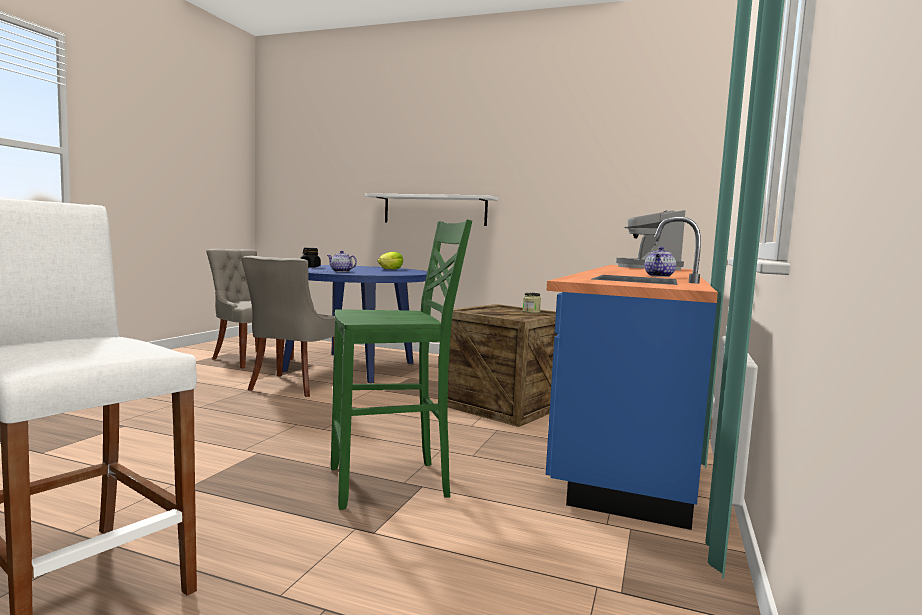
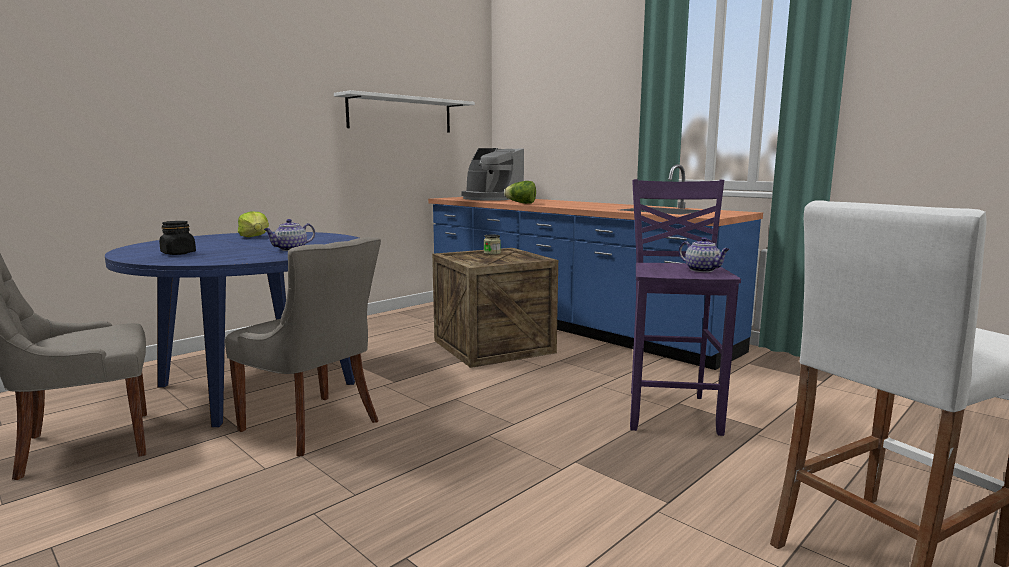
camera: 65 degrees left, 5 degrees up
(392, 483) = (671, 412): green stool -> purple stool
(434, 210) = (231, 147): white shelf -> white shelf (401, 114)
(612, 269) = (521, 203): none -> lettuce
(659, 276) = (617, 206): teapot -> teapot (703, 270)

